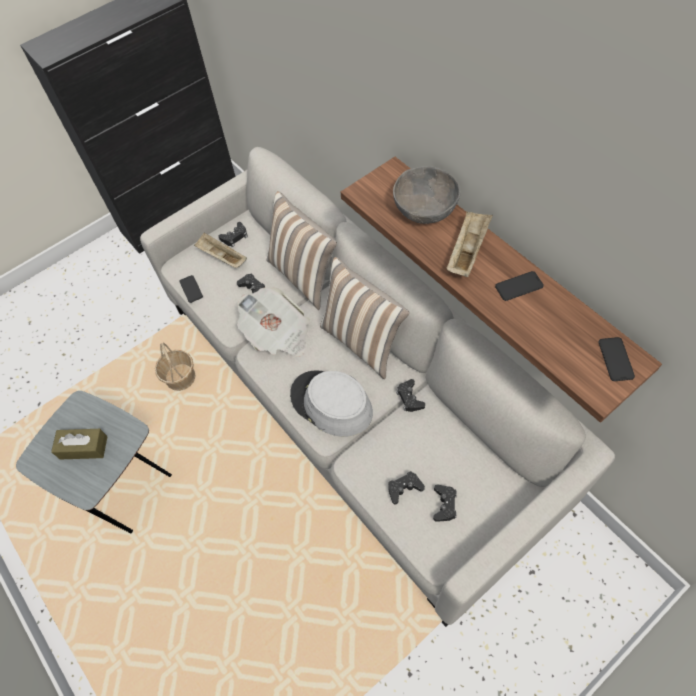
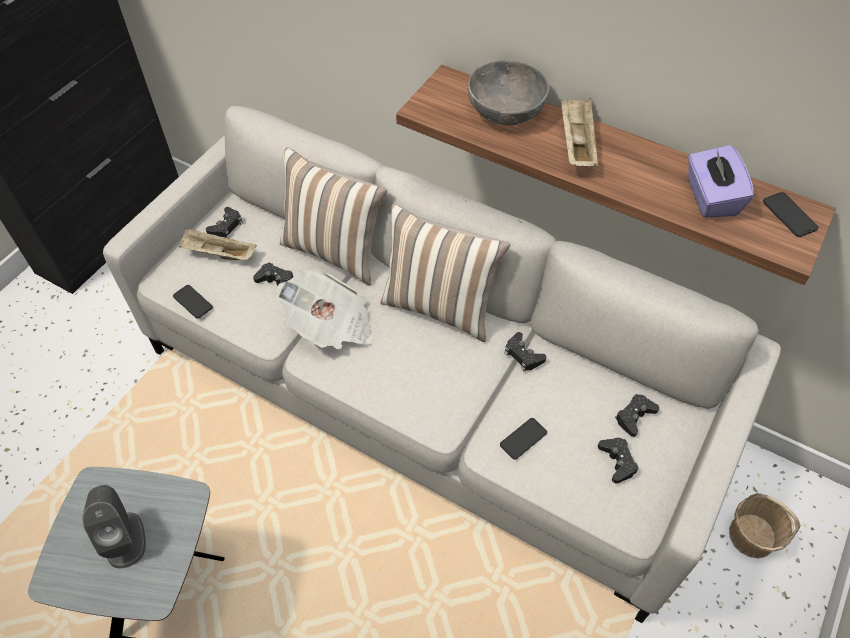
camera: 25 degrees left, 5 degrees down
(83, 447) = (124, 539): brown tissue box -> grey speaker
(181, 377) = (190, 432): basket -> basket (751, 535)
(331, 404) = (433, 388): grey hat -> none
(404, 488) = (563, 458): black game controller -> black game controller (634, 416)
(519, 286) = (651, 167): phone -> phone (523, 438)
(555, 326) = (710, 197): none -> purple tissue box

